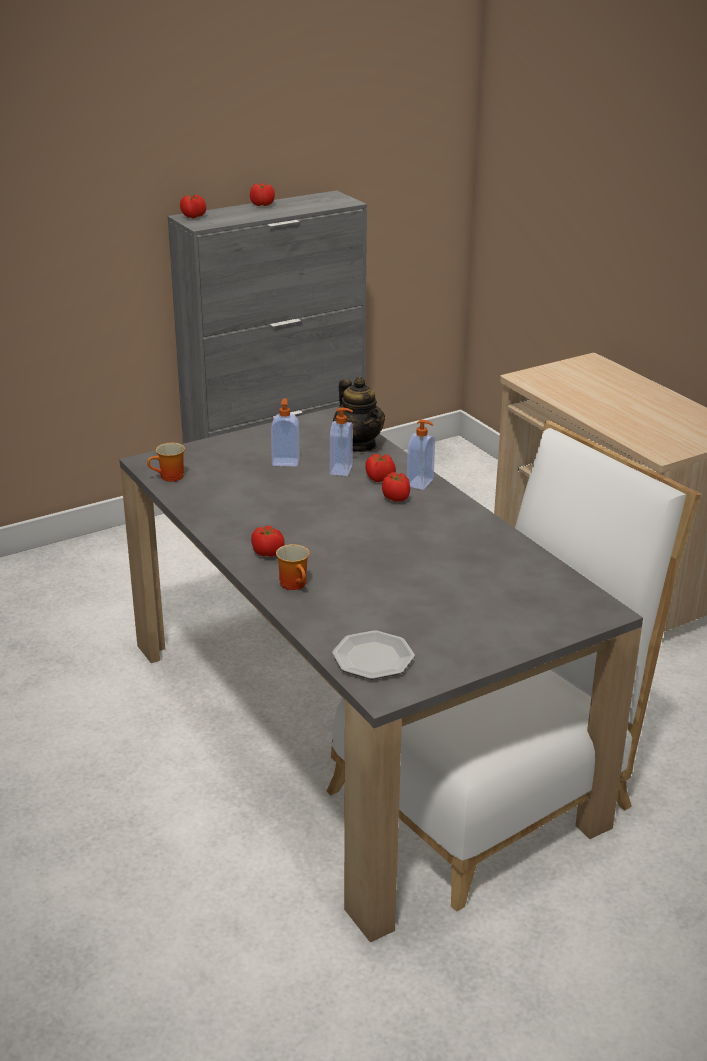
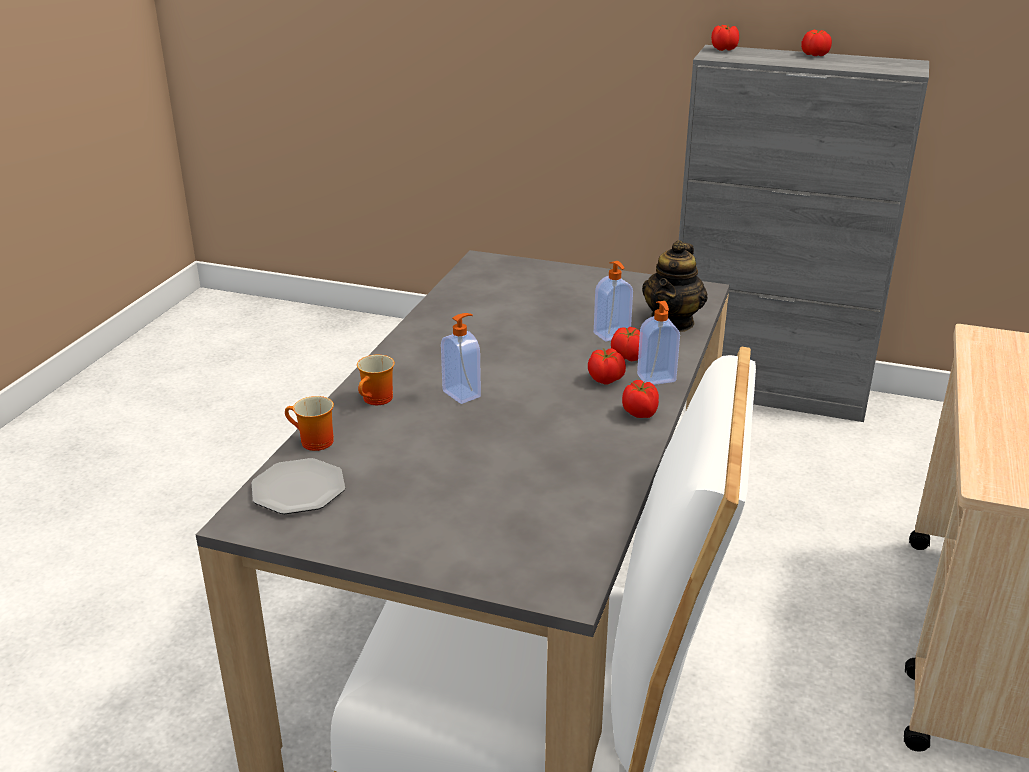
camera: 50 degrees right, 0 degrees up
(170, 477) = (472, 278): mug -> mug (312, 442)
(268, 553) = (412, 366): tomato -> tomato (640, 413)
(285, 461) = (581, 307): soap dispenser -> soap dispenser (462, 394)

